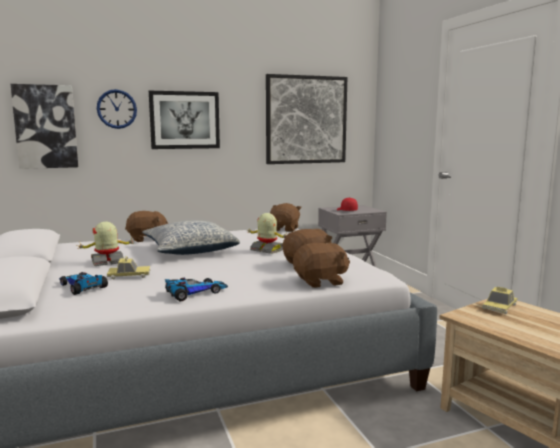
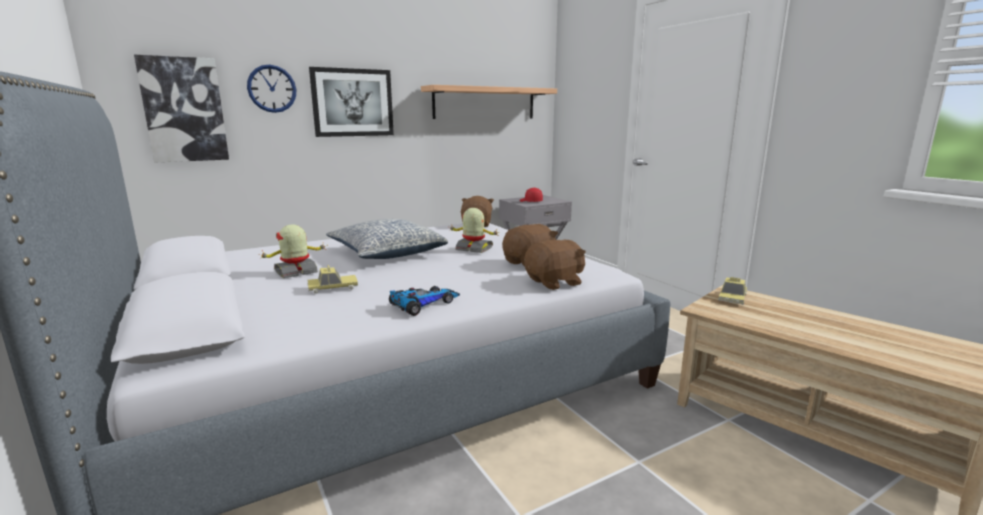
camera: 10 degrees left, 5 degrees up
(80, 286) = (280, 305): toy car -> none
(147, 239) = (328, 242): brown plush toy -> none
(306, 120) = (485, 103): picture -> shelf

